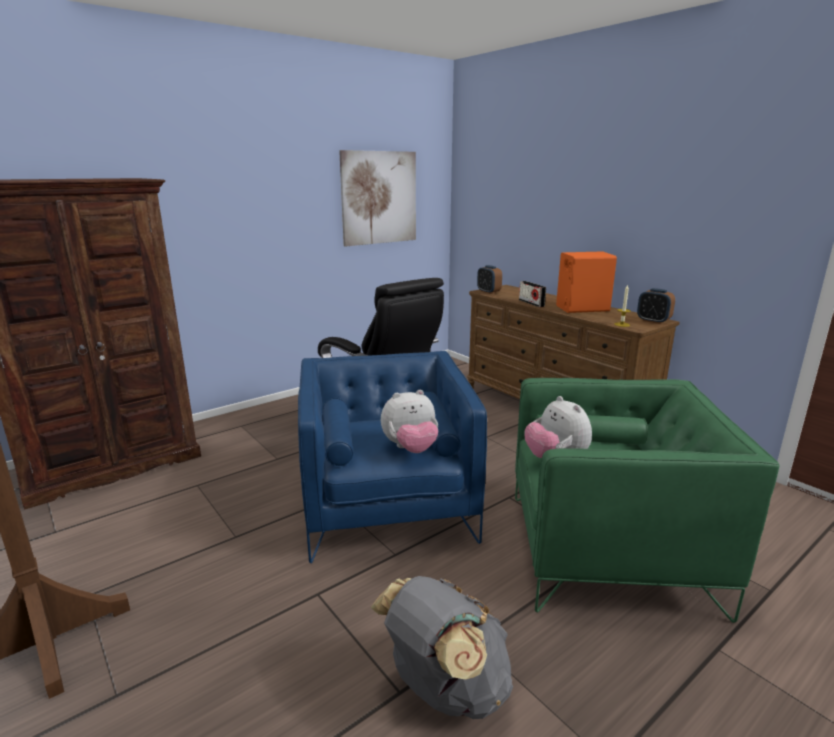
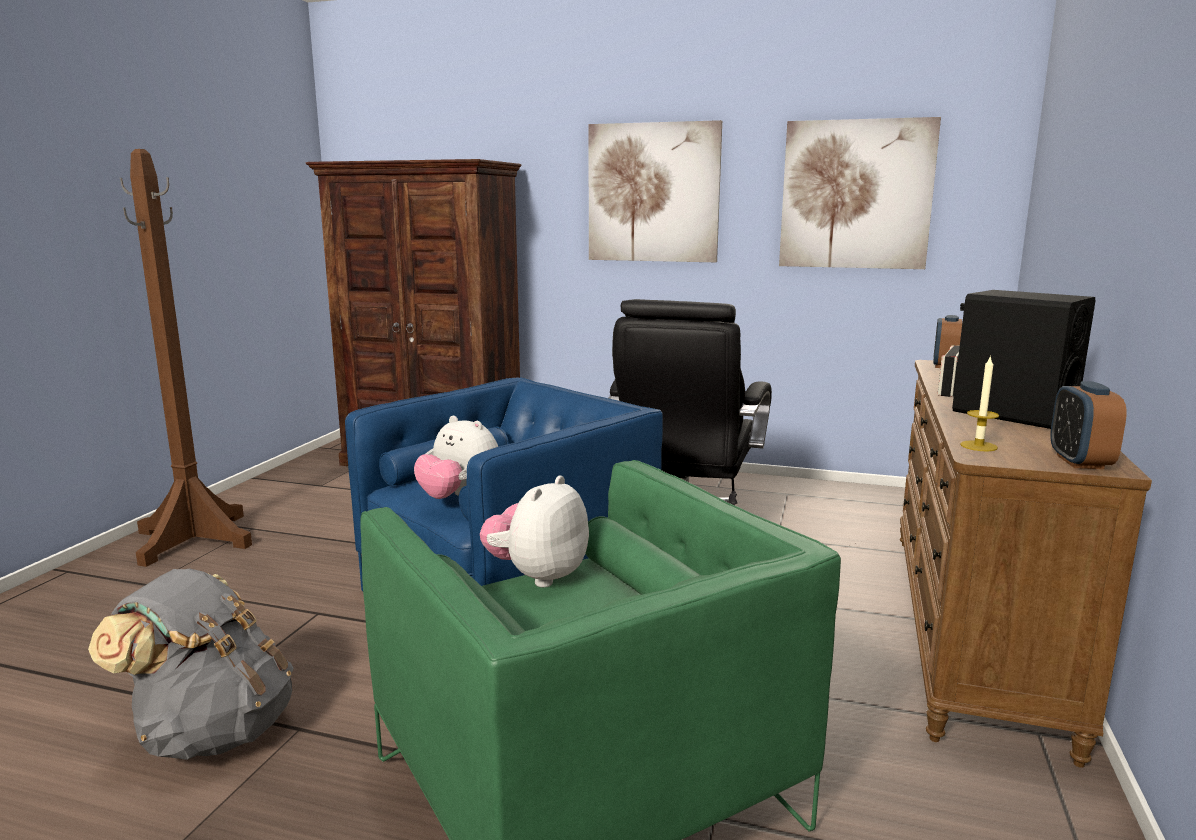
camera: 55 degrees right, 5 degrees down
(257, 200) = (653, 193): none -> picture
(582, 308) = (1012, 414): orange speaker -> black speaker

